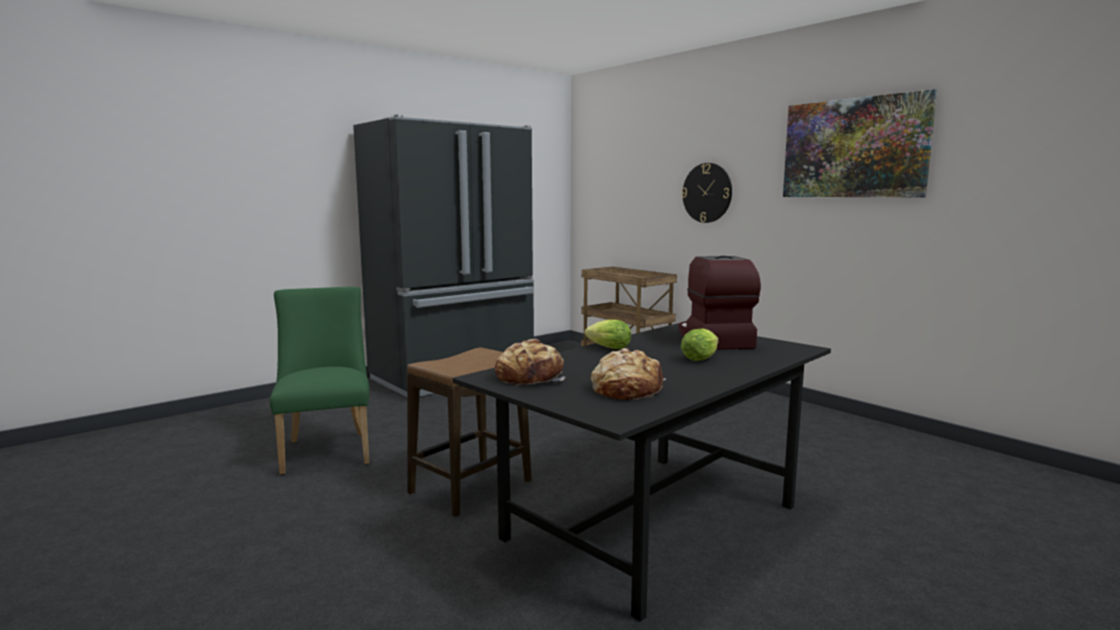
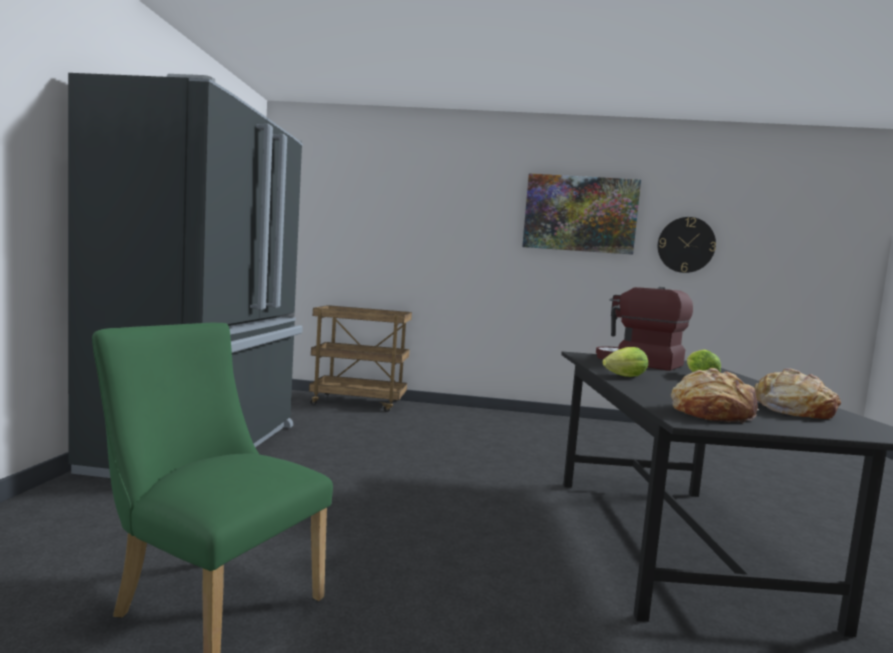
camera: 45 degrees left, 5 degrees down
(471, 487) = (494, 574): stool -> none
(707, 193) = (444, 238): wall clock -> wall clock (686, 245)

